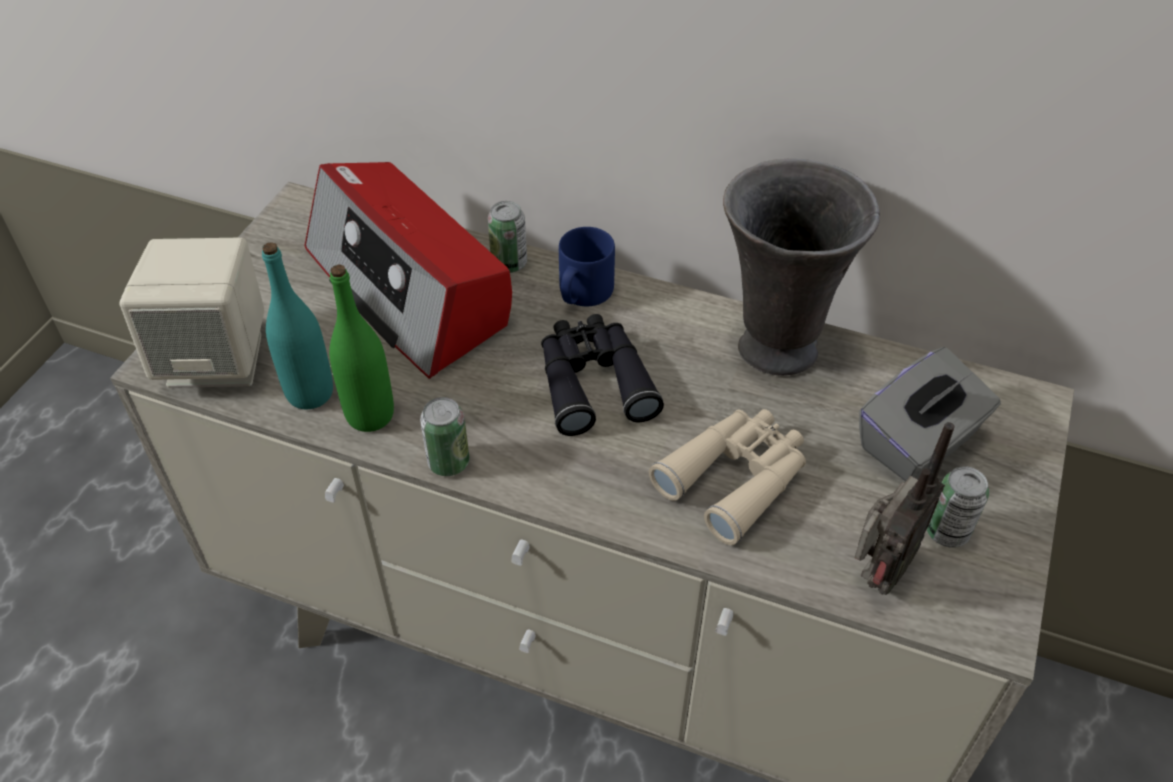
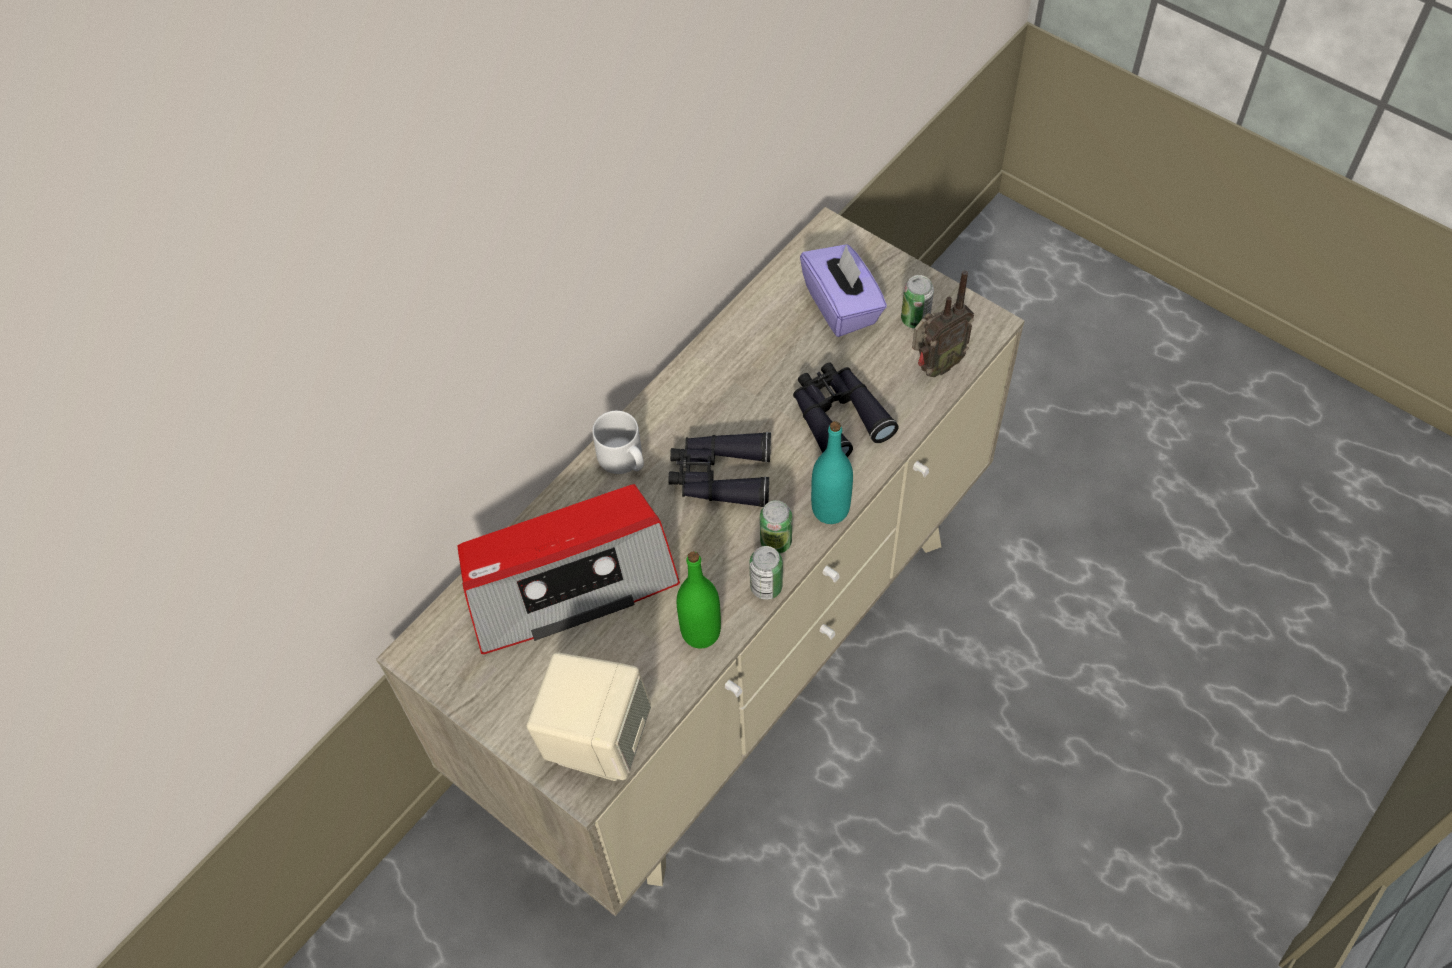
camera: 70 degrees left, 10 degrees up
(310, 393) = (662, 672): turquoise bottle -> turquoise bottle (830, 509)
(509, 263) = (567, 503): can -> can (776, 542)
(582, 293) = (623, 460): blue mug -> grey mug
(735, 478) = (838, 416): beige binoculars -> black binoculars
(774, 349) = (729, 356): grey vase -> none
(877, 574) = (935, 366): radio -> radio turned 90 degrees clockwise
(919, 443) = (842, 306): grey tissue box -> purple tissue box

